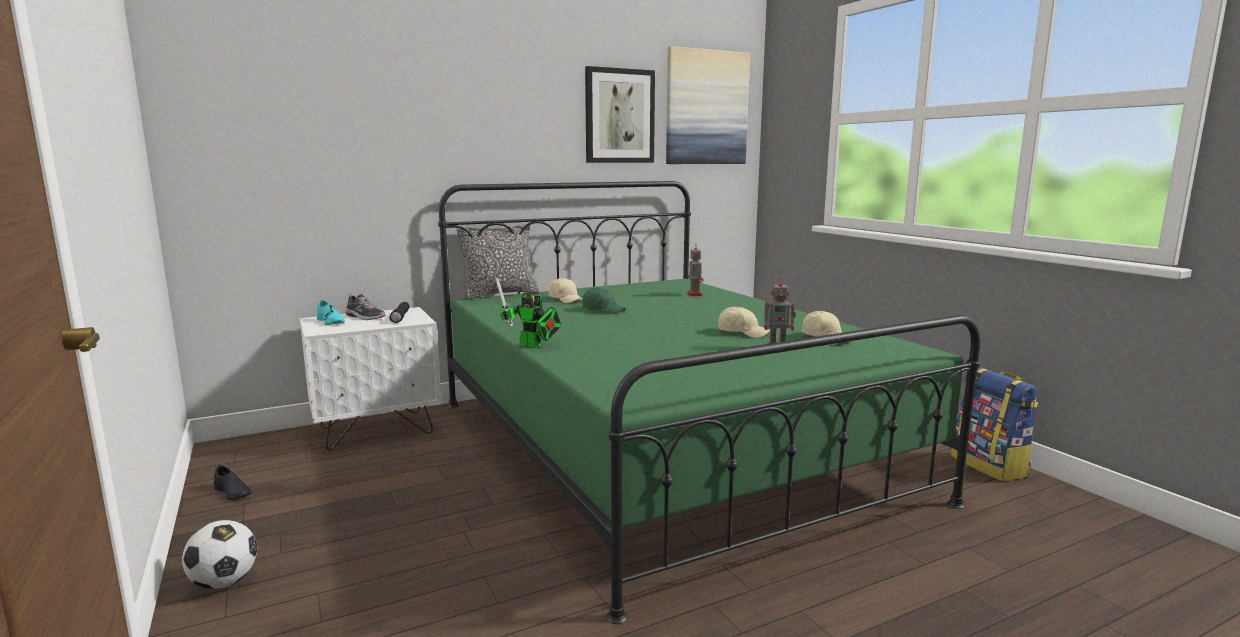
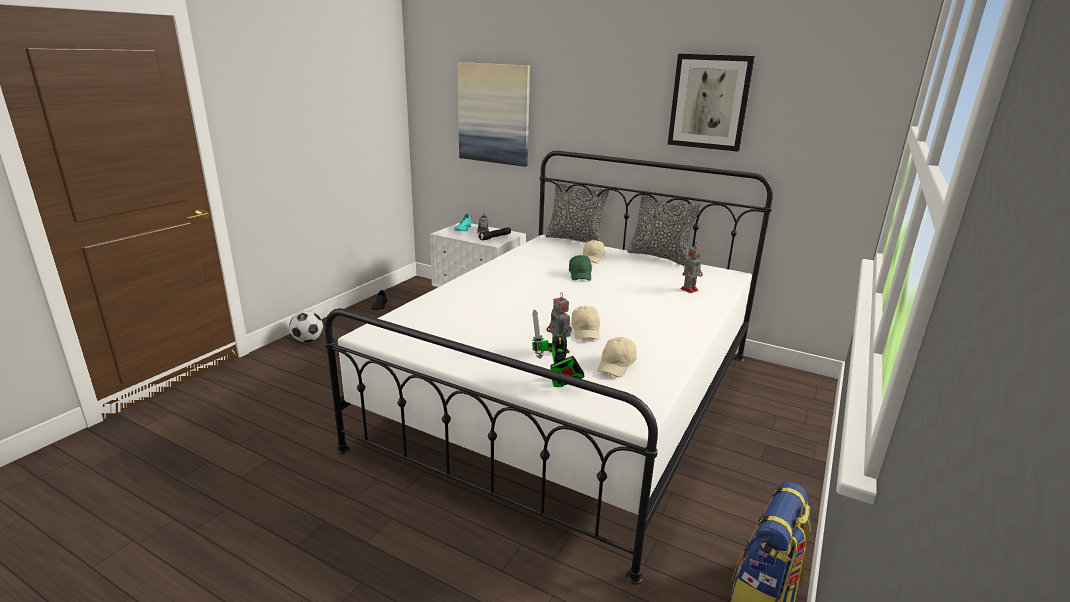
camera: 55 degrees right, 10 degrees up
(533, 345) = (461, 281): toy robot -> toy robot (557, 383)
(604, 285) = (659, 256): none -> pillow
(662, 447) = (569, 397): green bed -> white bed
(706, 108) = (822, 97): picture -> picture (494, 114)

